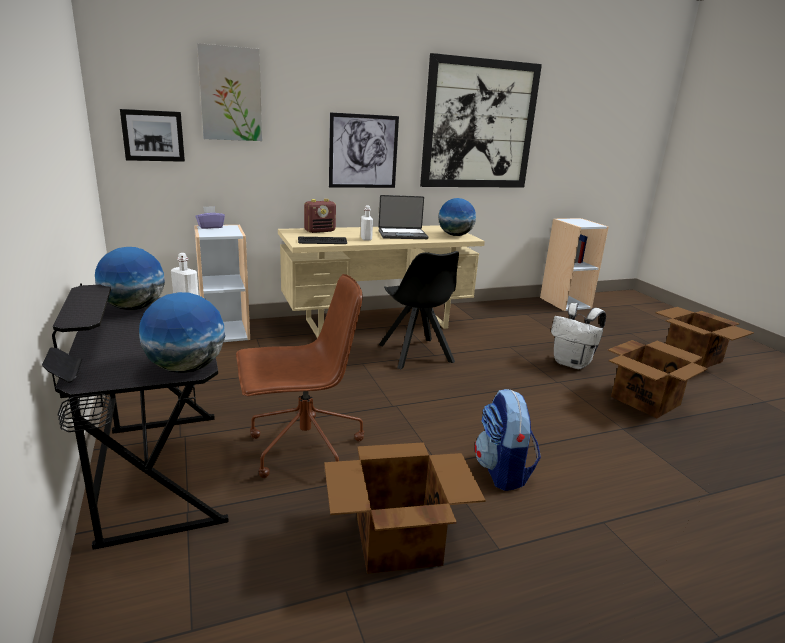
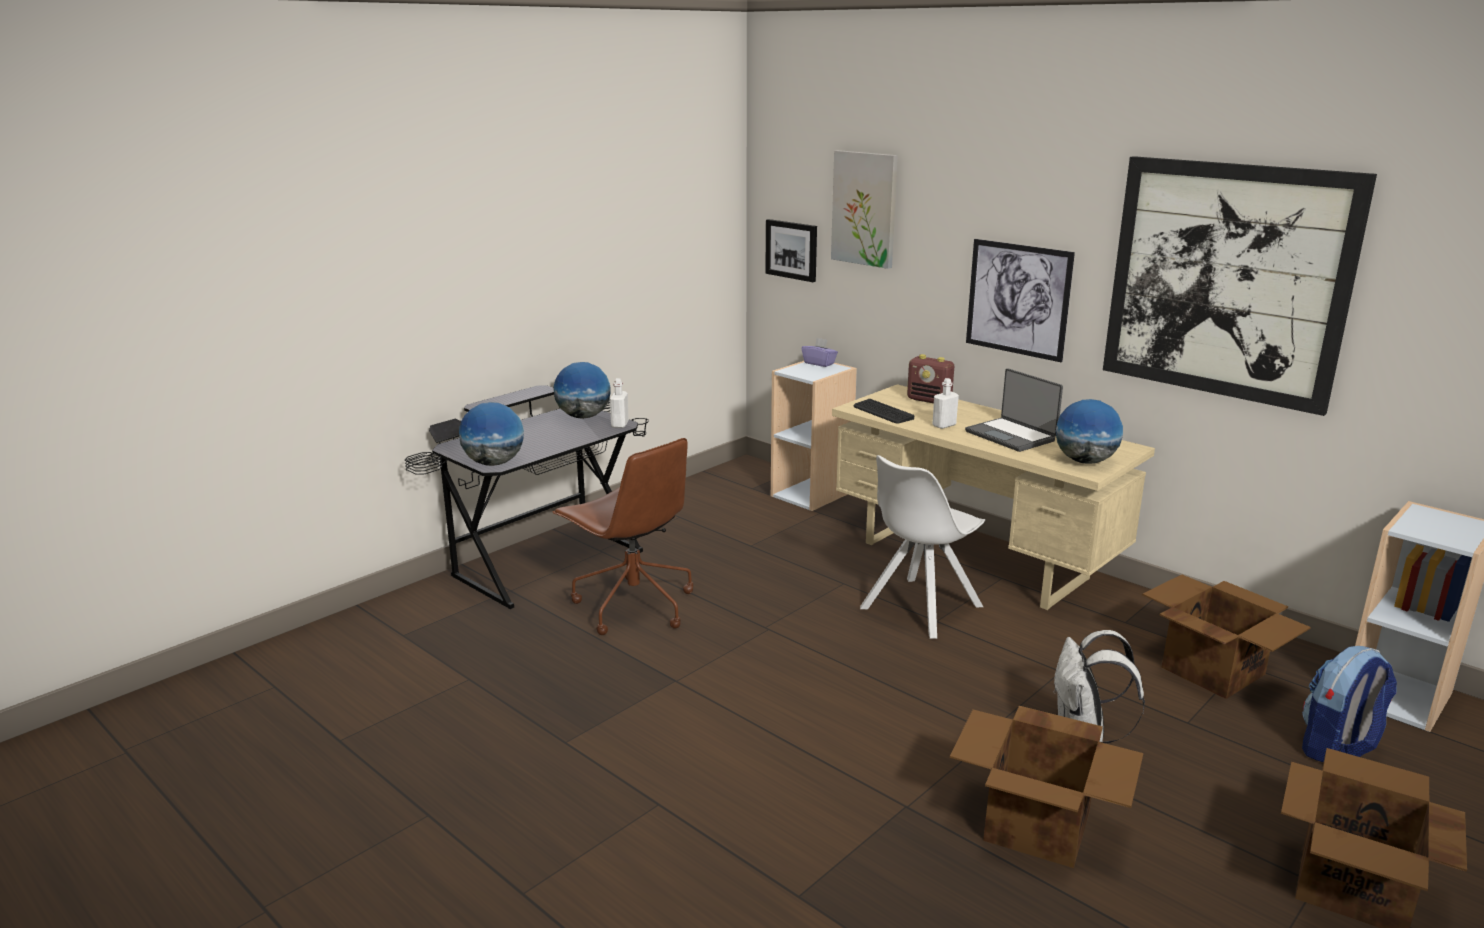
camera: 65 degrees right, 0 degrees up
(396, 539) = (541, 686): cardboard box -> cardboard box (1212, 670)
(415, 354) = (919, 608): black chair -> white chair
(502, 472) = (698, 723): backpack -> backpack (1337, 749)

